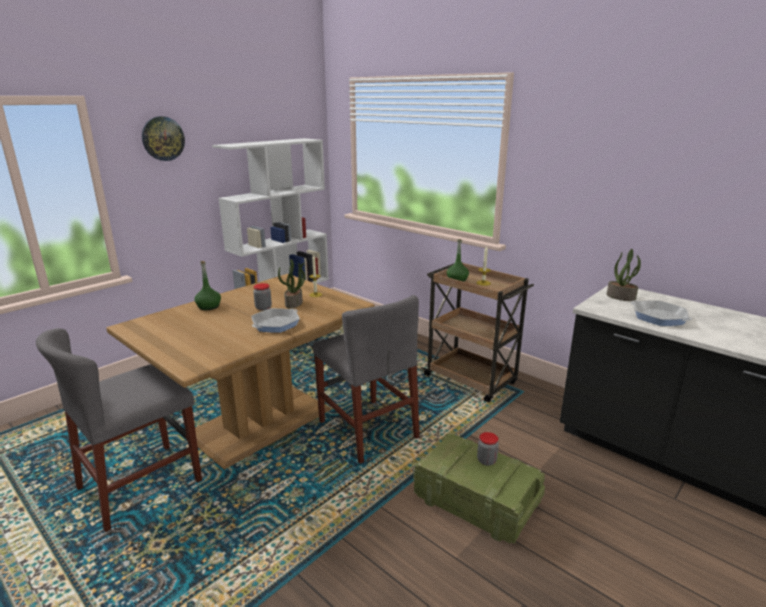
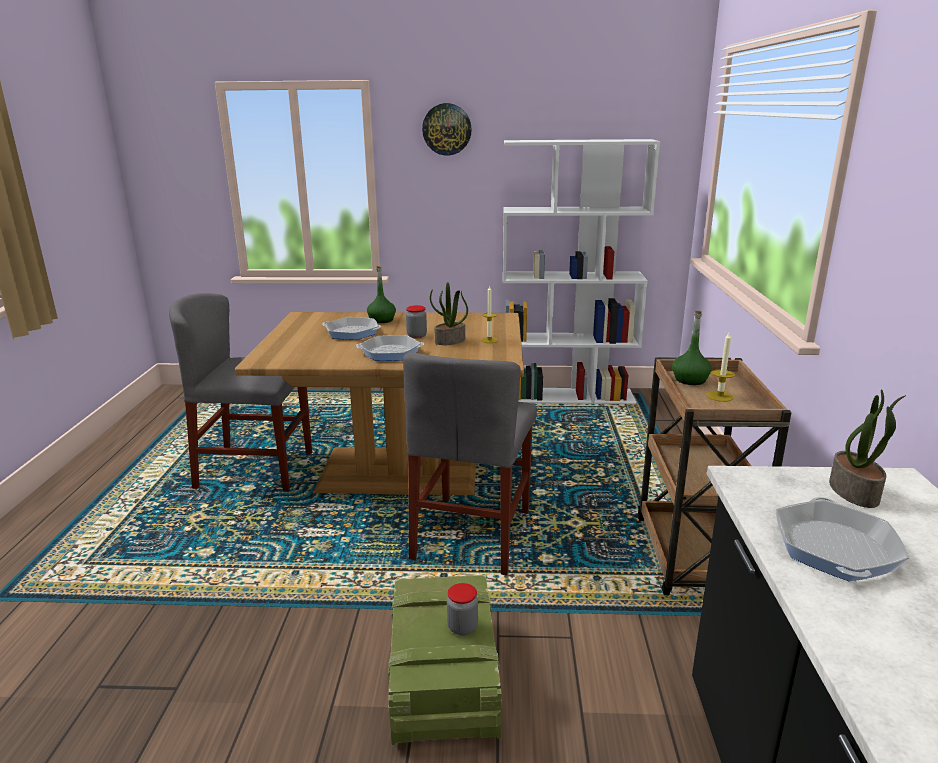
camera: 50 degrees right, 0 degrees up
(210, 322) = (352, 333): none -> frying pan

